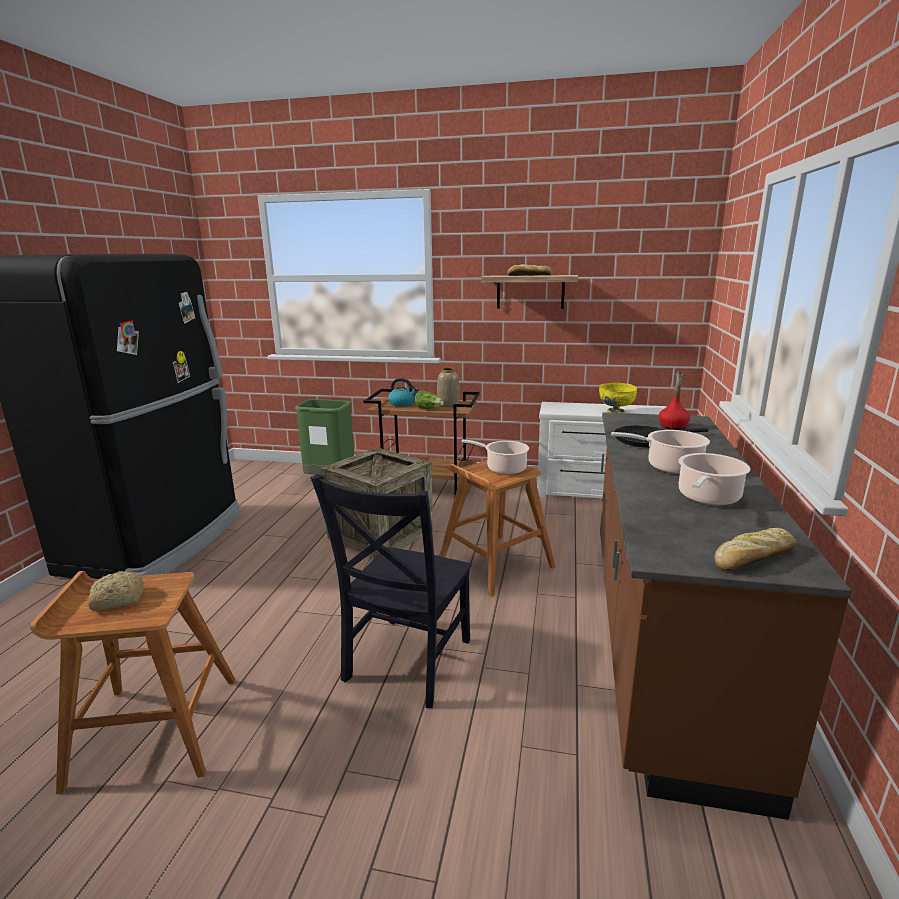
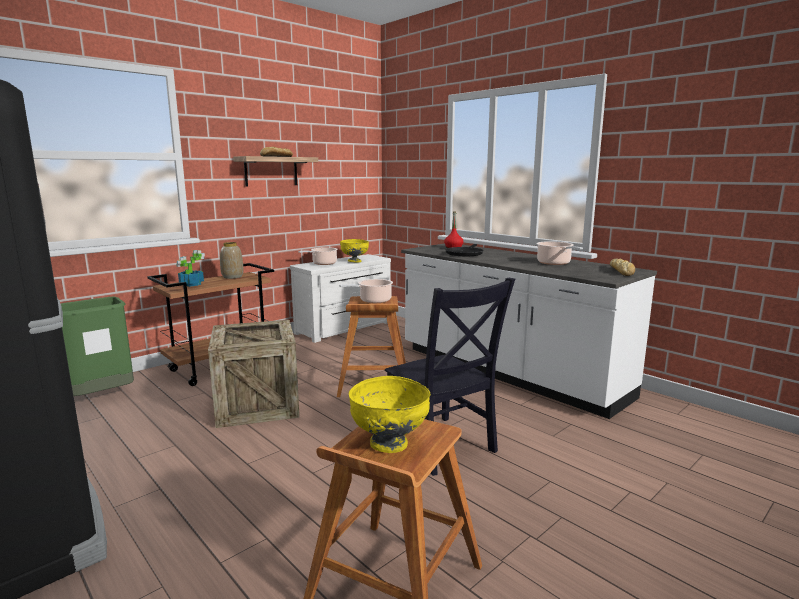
camera: 55 degrees left, 5 degrees down
(117, 599) = (389, 444): bread -> yellow bowl
(402, 403) = (191, 284): kettle -> potted plant
(429, 409) = (229, 282): lettuce -> none
(660, 639) = (507, 372): brown counter -> white counter
(670, 467) = (509, 259): cooking pot -> cooking pot (323, 263)

